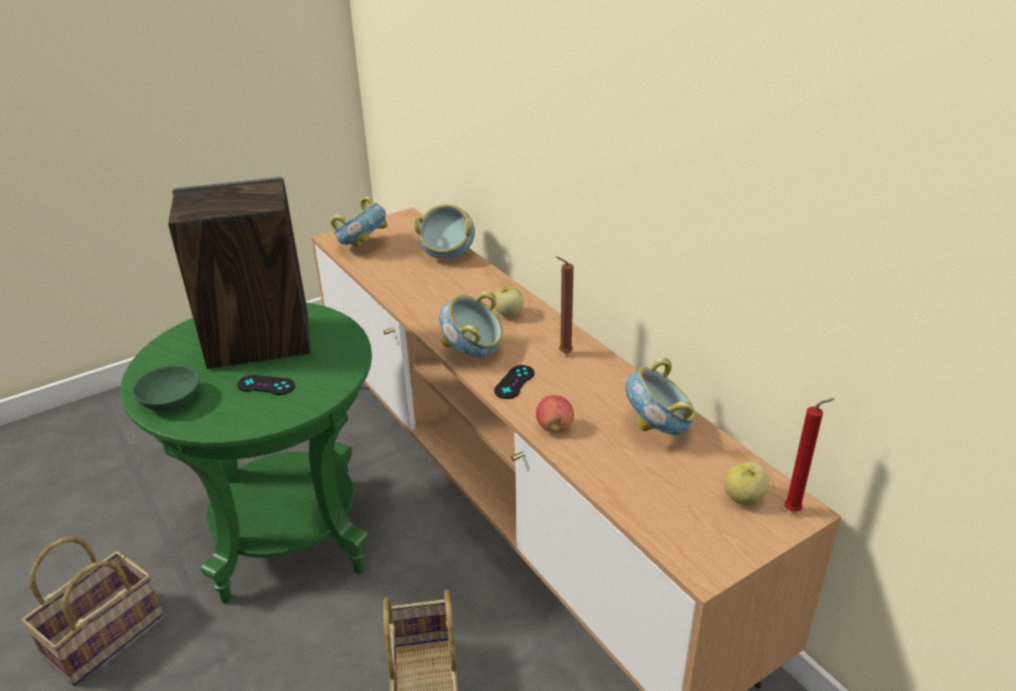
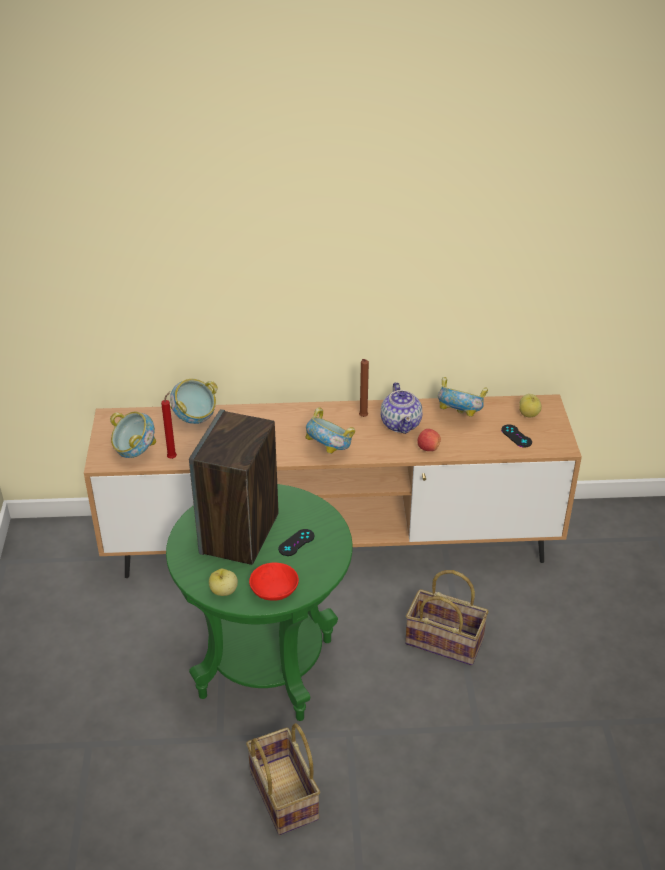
camera: 60 degrees left, 5 degrees up
(168, 400) = (274, 591): green bowl -> red bowl
(508, 314) = (299, 421): apple -> apple (223, 591)
(514, 382) = (374, 446): black game controller -> black game controller (516, 436)
(583, 386) = (401, 424): none -> teapot
(795, 511) = (547, 404): red candle -> red candle (173, 457)

